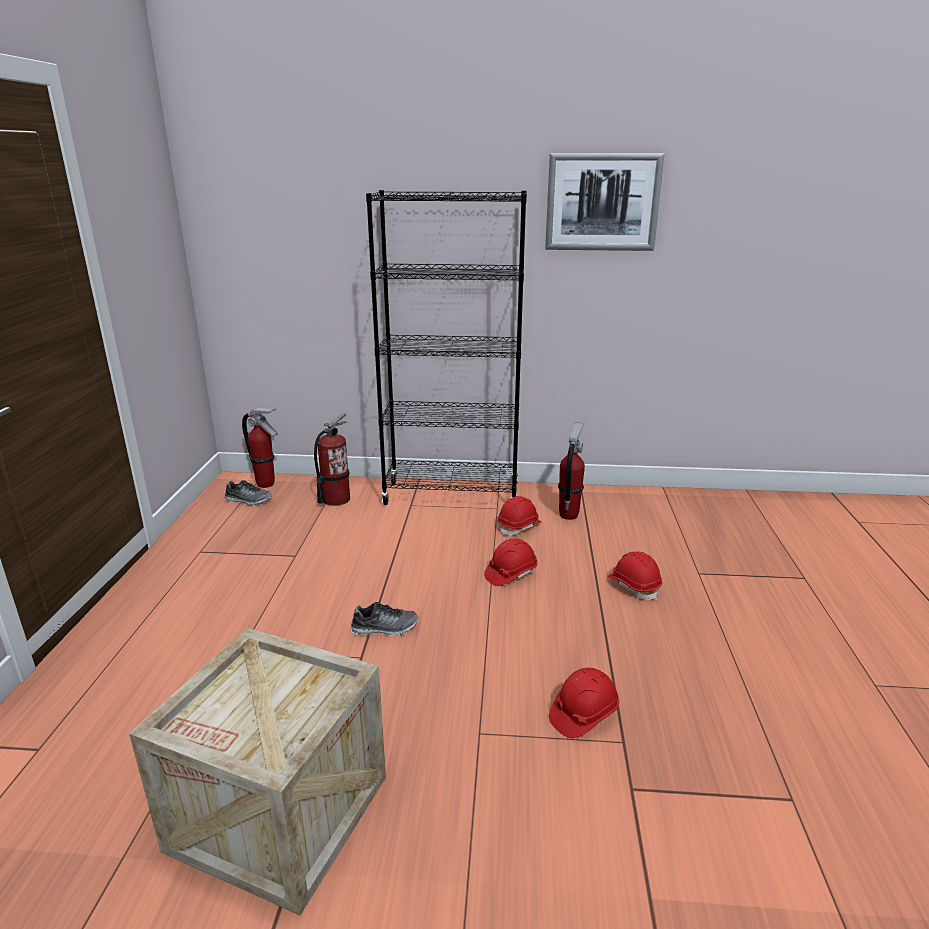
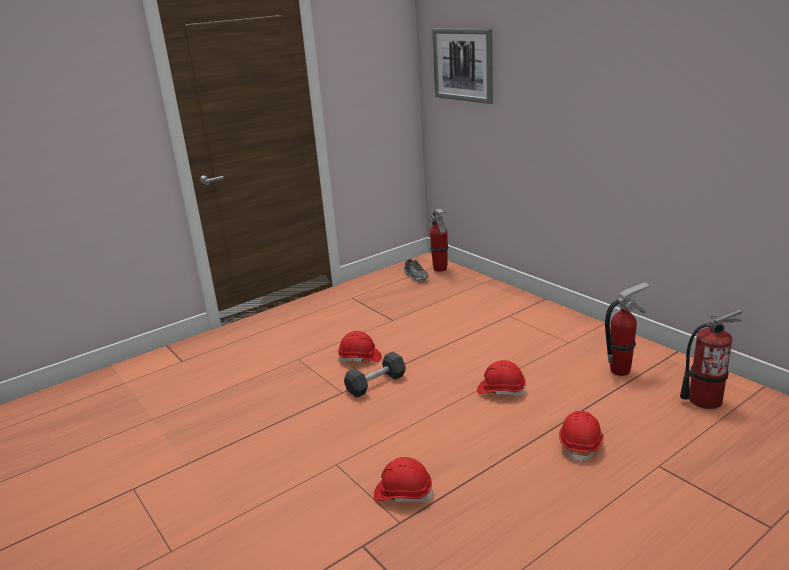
camera: 50 degrees right, 0 degrees up
(279, 812) = (213, 439): crate -> none
(335, 499) = (466, 294): fire extinguisher -> fire extinguisher (704, 400)
(385, 628) = (376, 384): shoe -> black dumbbell
(452, 496) = (548, 320): black bookcase -> none
(519, 526) = (563, 362): red hard hat -> red hard hat (360, 358)
(602, 202) = (713, 59): picture -> picture (463, 65)

